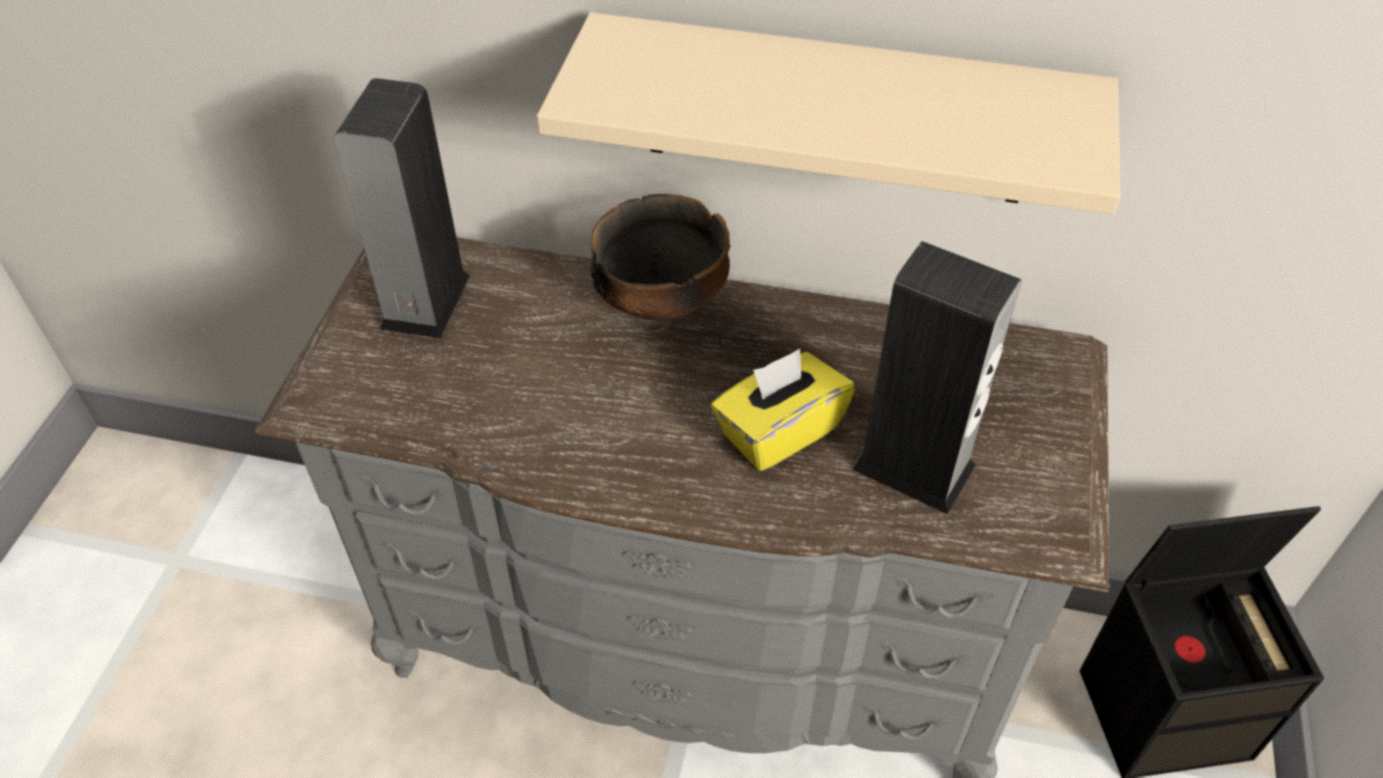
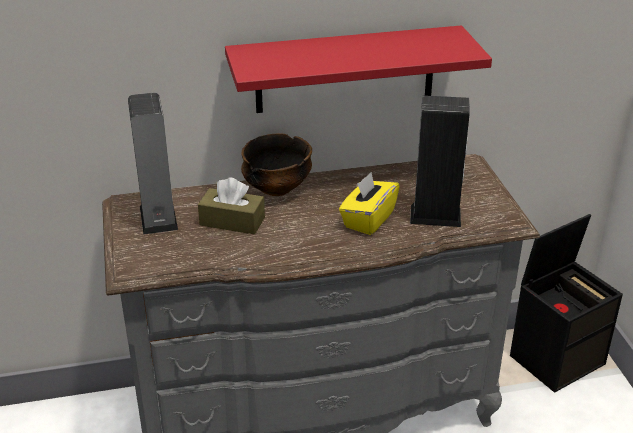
camera: 25 degrees left, 15 degrees down
(538, 351) = (232, 221): none -> brown tissue box
(837, 111) = (345, 69): beige shelf -> red shelf

